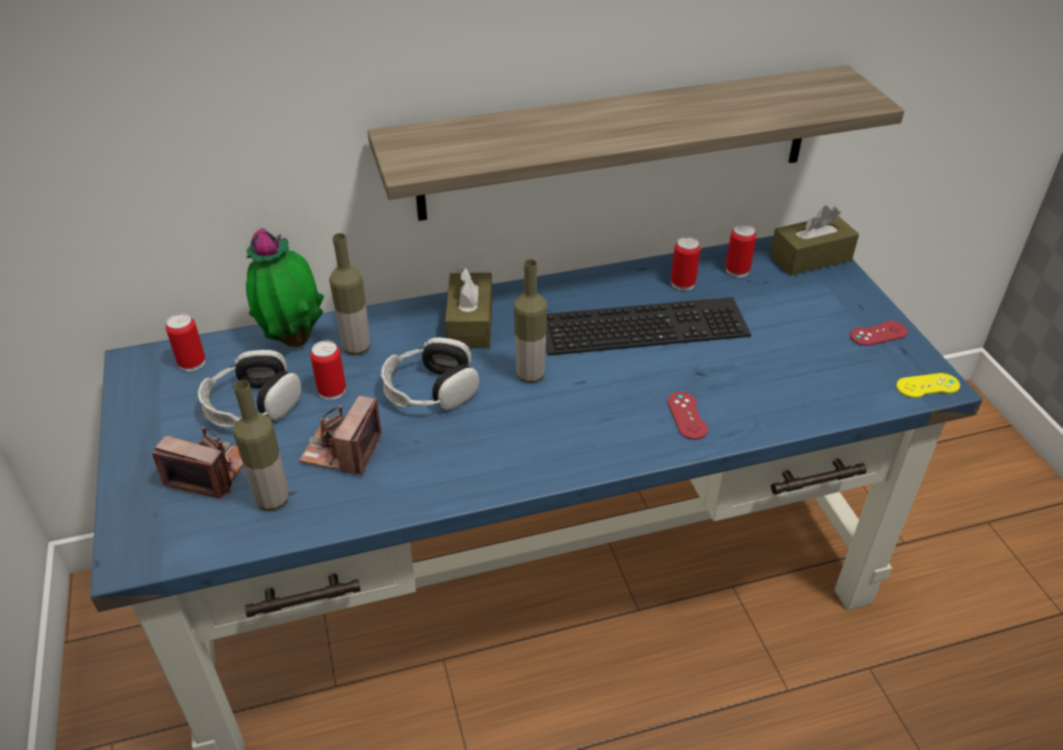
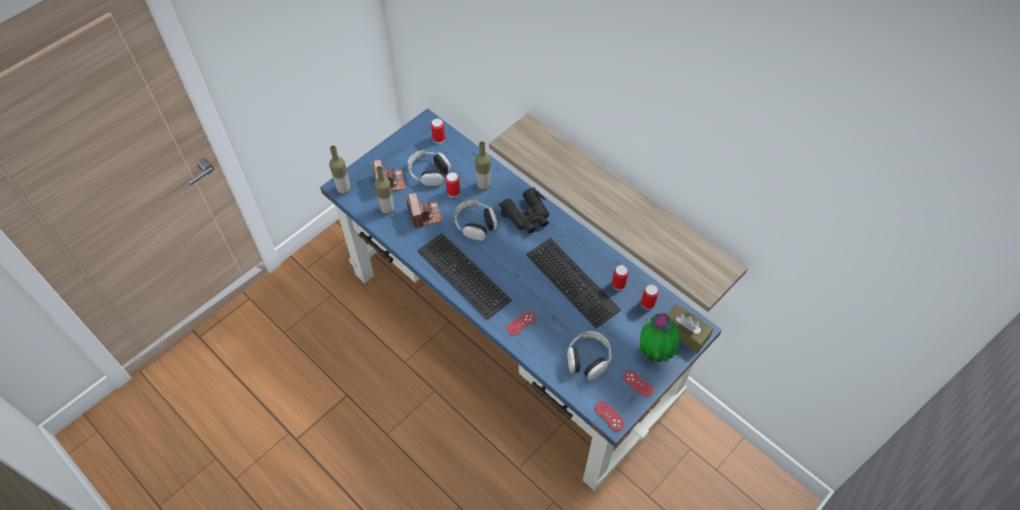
camera: 60 degrees right, 15 degrees up
(293, 339) = (474, 161): potted plant -> potted plant (655, 354)
(343, 450) = (424, 215): camera -> camera turned 90 degrees clockwise
(470, 323) = (527, 216): brown tissue box -> black binoculars
(526, 453) = (461, 275): none -> keyboard
(530, 375) = (508, 254): bottle -> bottle (344, 189)
(805, 367) = (588, 359): none -> headphones
(927, 386) = (609, 416): yellow game controller -> red game controller

